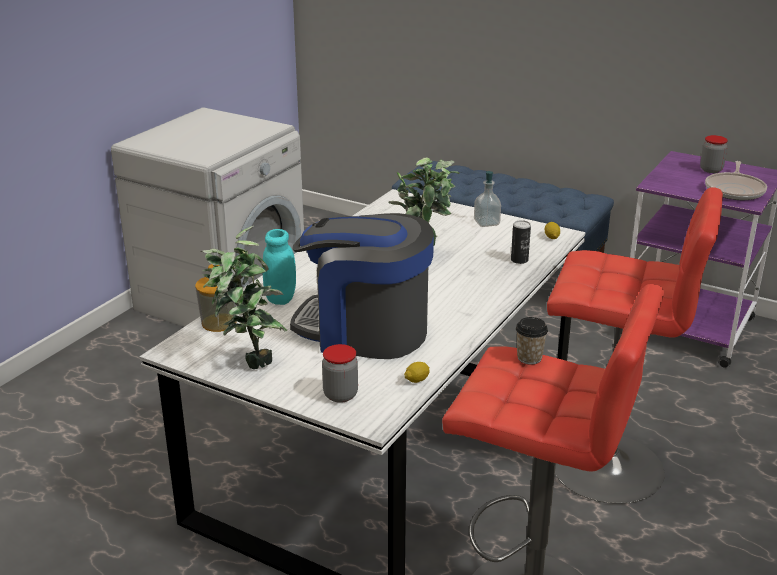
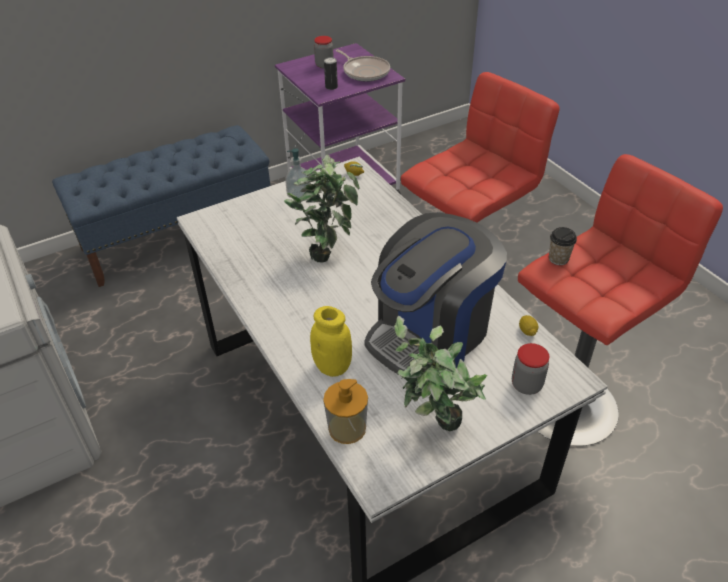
camera: 60 degrees left, 15 degrees up
(280, 298) = (332, 367): turquoise jar -> yellow jar
(519, 260) = (377, 204): can -> can (331, 87)

